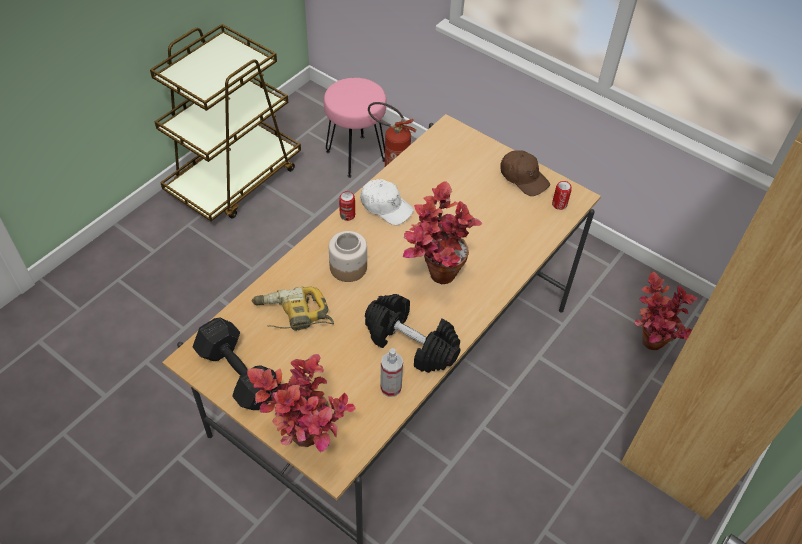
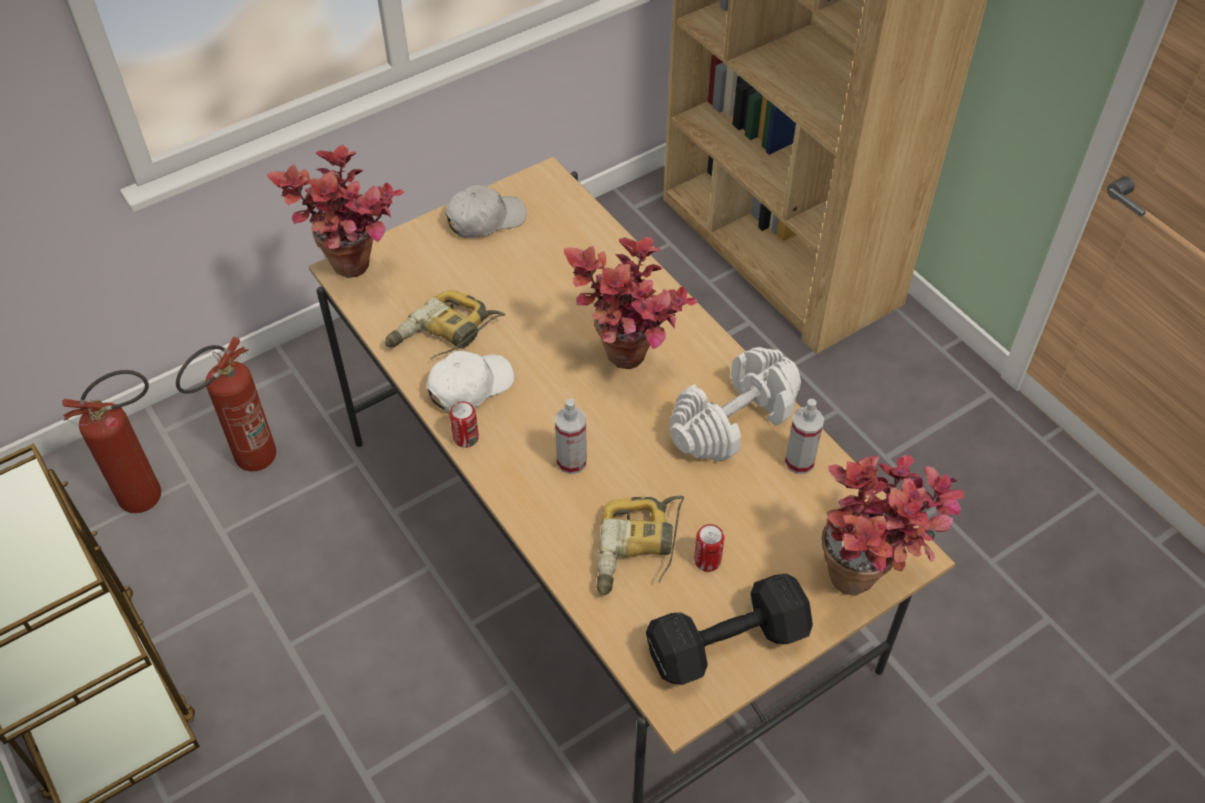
camera: 70 degrees left, 0 degrees up
(348, 267) = (571, 462): jar -> spray bottle
(355, 156) = (152, 494): pink stool -> fire extinguisher
(410, 343) = (733, 422): black dumbbell -> white dumbbell
(419, 185) = (444, 336): none -> power drill
(523, 178) = (485, 219): brown cap -> white cap
(559, 204) = (551, 200): can -> can (707, 560)
(647, 347) = (666, 268): potted plant -> potted plant (358, 275)

